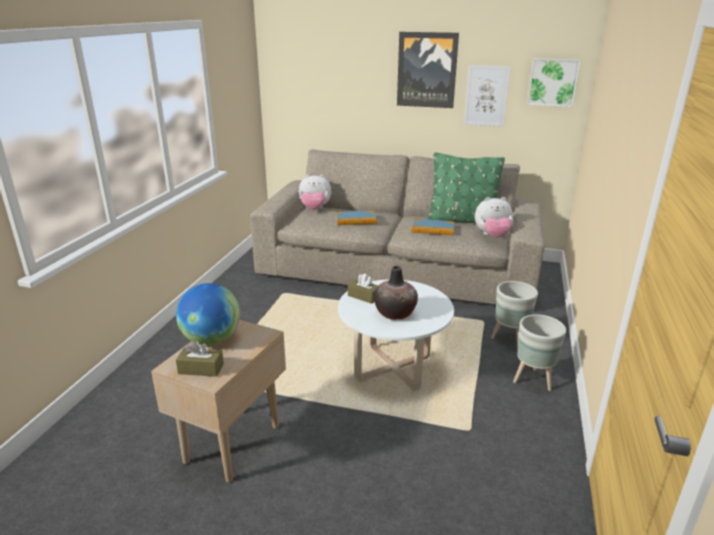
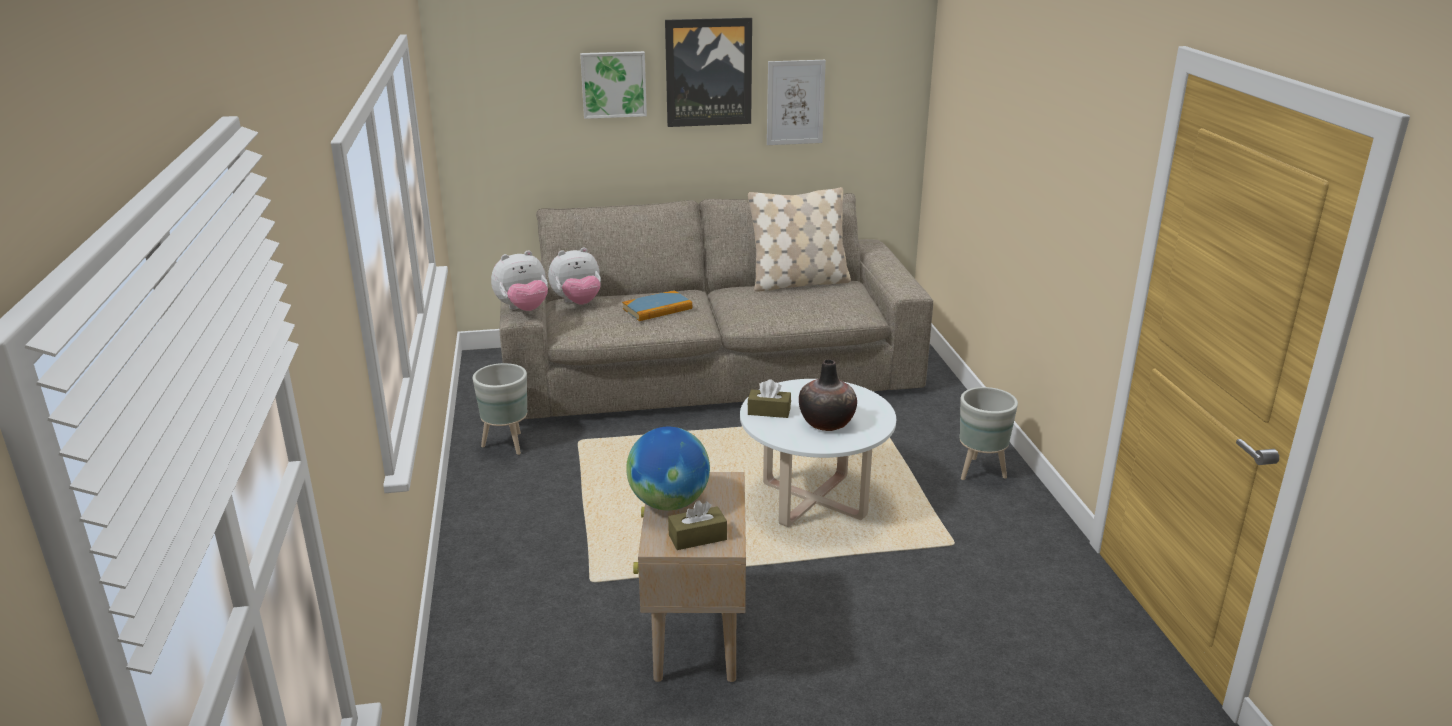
camera: 25 degrees left, 0 degrees up
(432, 229) = (775, 303): book -> none
(462, 220) = (798, 283): green pillow -> beige pillow
(492, 236) = (855, 298): plush toy -> plush toy (523, 309)
(510, 340) = (923, 432): grey planter -> grey planter (507, 444)
(552, 82) = (881, 77): picture -> picture (613, 84)

